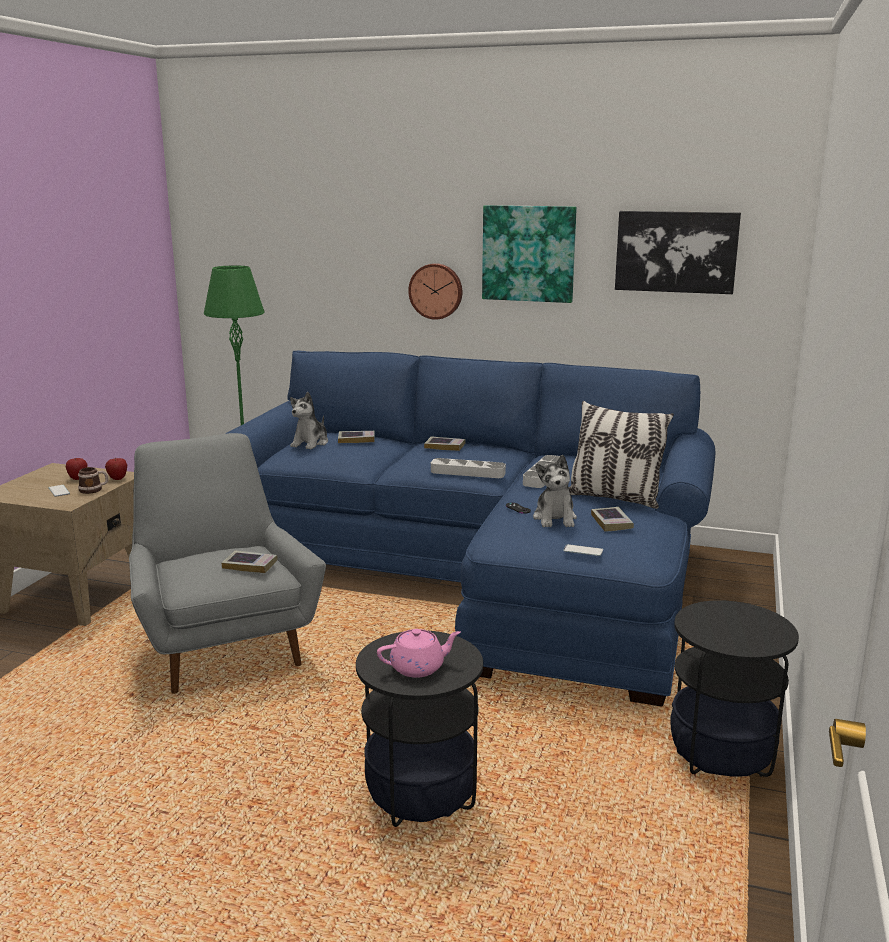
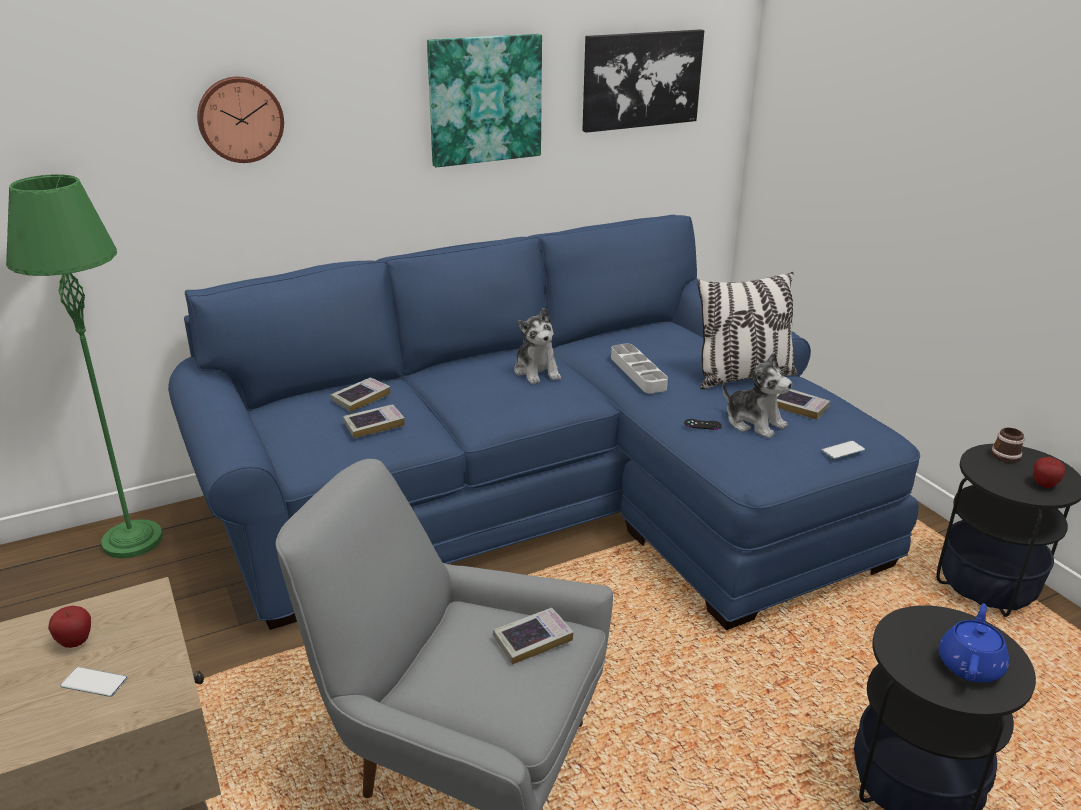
camera: 45 degrees left, 10 degrees up
(94, 489) = (152, 648): mug -> mug (1005, 454)
(117, 478) = (147, 608): apple -> apple (1044, 485)
(310, 443) = (310, 425): plush toy -> plush toy (537, 371)
(418, 668) = (970, 664): pink teapot -> blue teapot
(436, 291) = (368, 165): wall clock -> wall clock (240, 119)
(445, 446) = (470, 370): book -> book (374, 424)
(467, 472) = (558, 397): grey tray -> none

